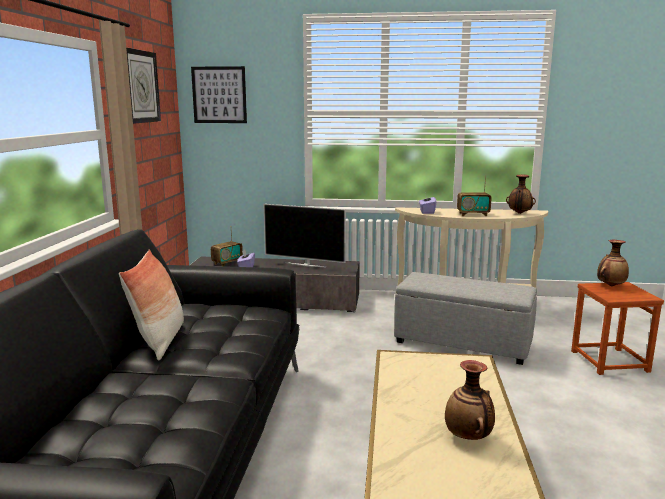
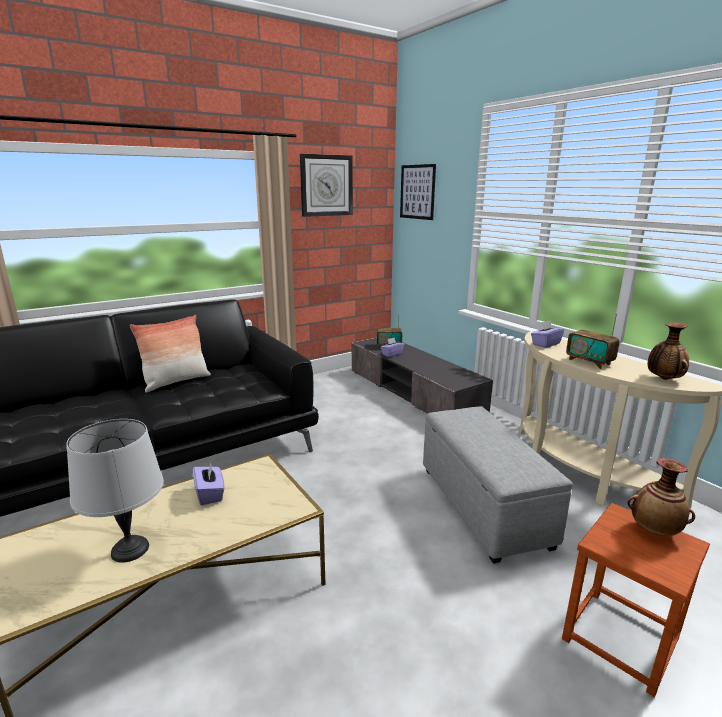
camera: 50 degrees right, 5 degrees up
(305, 265) = (439, 367): television -> none
(415, 387) = (210, 494): none -> purple tissue box
(468, 437) = (129, 550): vase -> grey table lamp

